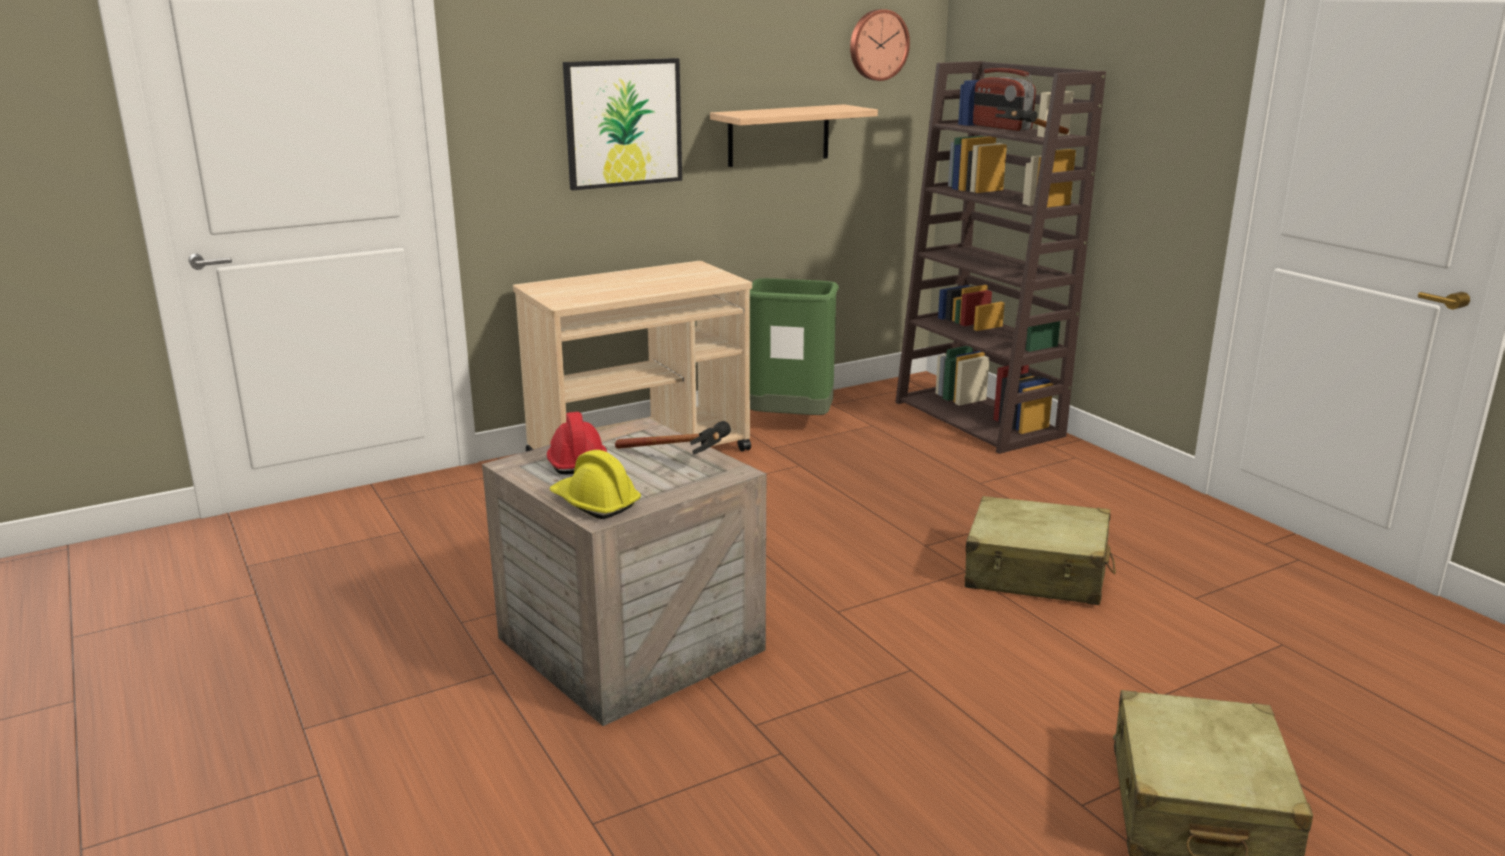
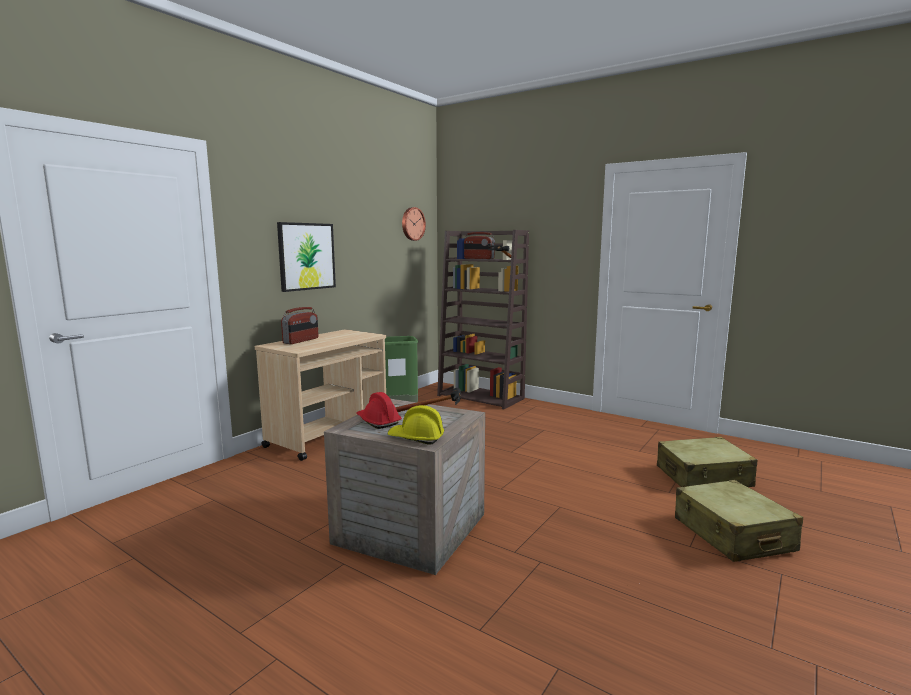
camera: 25 degrees left, 10 degrees down
(594, 281) = (301, 341): none -> radio
(778, 135) = (375, 265): shelf -> none
(1036, 573) = (569, 454): beige suitcase -> beige suitcase (703, 477)

